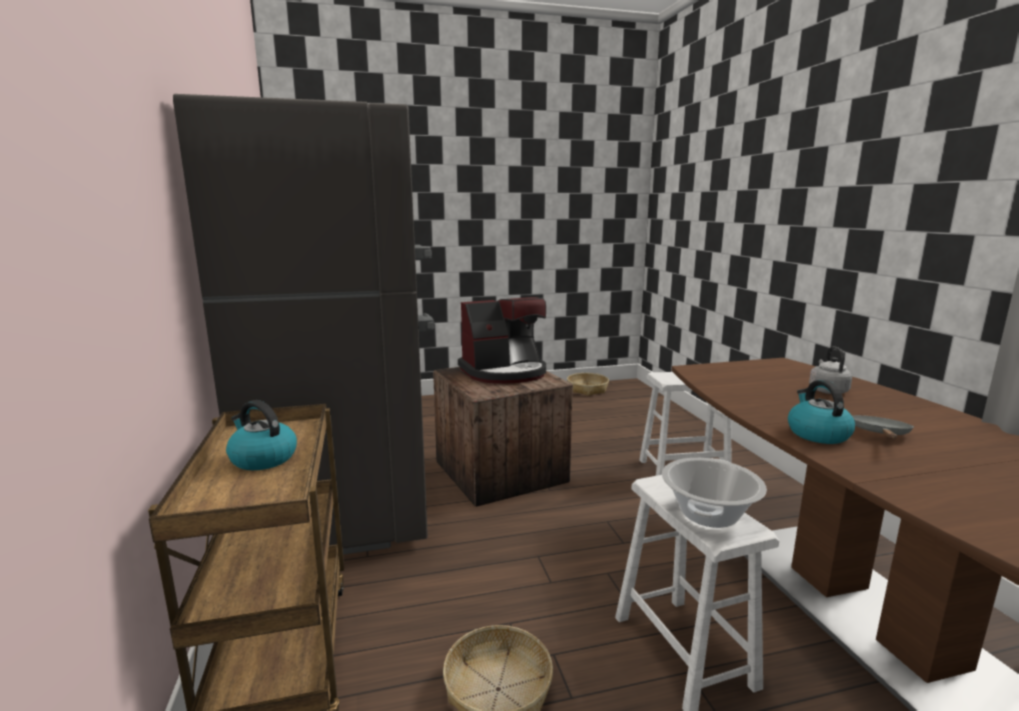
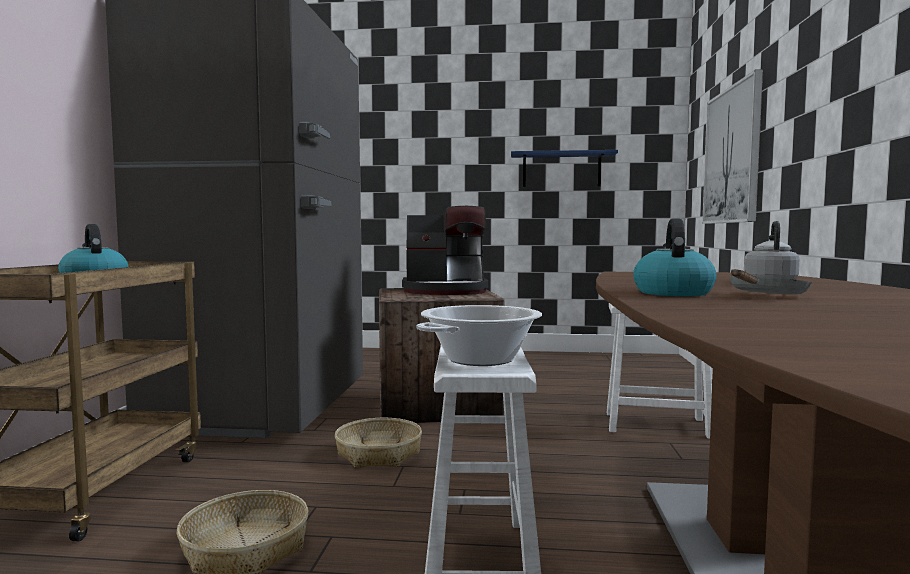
camera: 20 degrees right, 10 degrees down
(546, 225) = (561, 170): none -> blue shelf
(587, 389) = (606, 357): basket -> basket (379, 454)
(712, 233) = (732, 155): none -> picture

